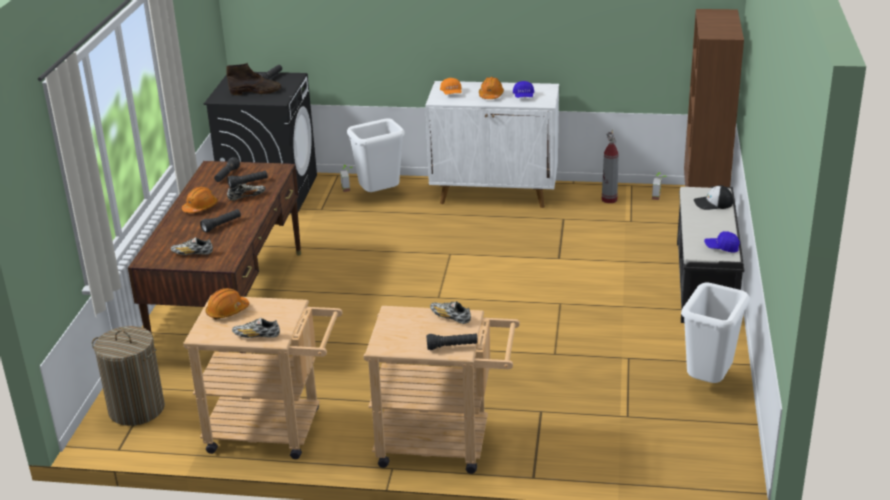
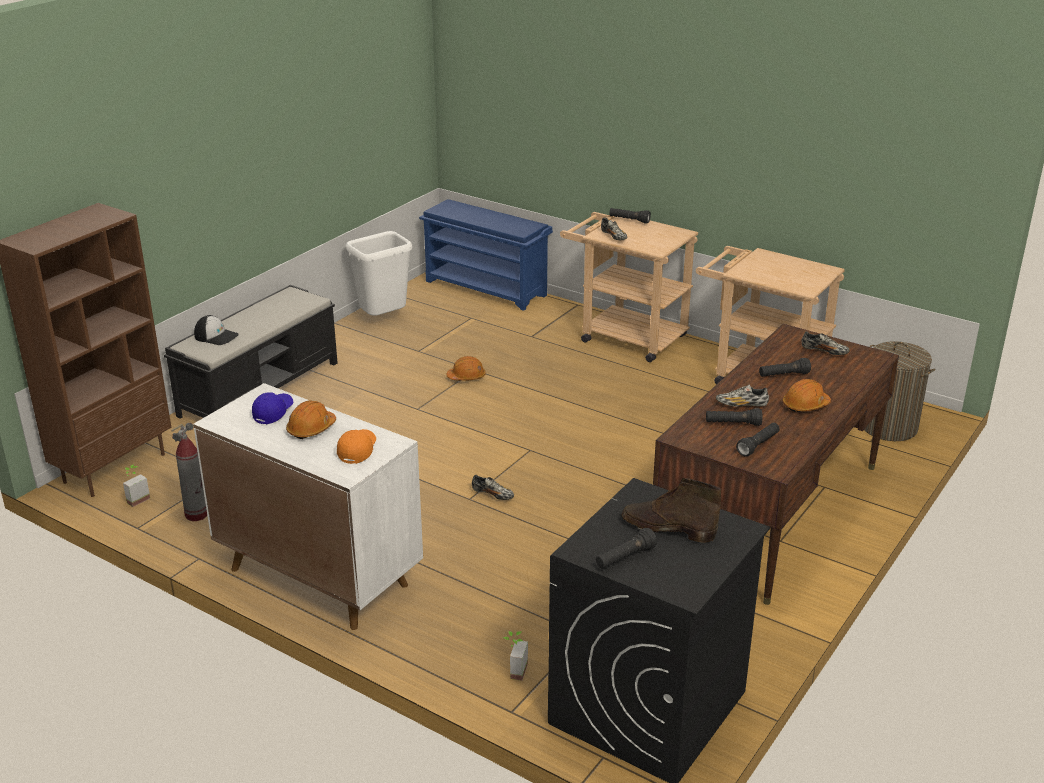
camera: 155 degrees left, 0 degrees up
(227, 311) = (800, 280): orange hard hat -> orange hard hat (466, 377)
(256, 336) = (779, 259): shoe -> shoe (493, 495)
(380, 196) = (478, 632): white trash can -> none
(661, 469) = (487, 288): none -> blue shoe rack
(721, 248) = (285, 298): blue cap -> none

